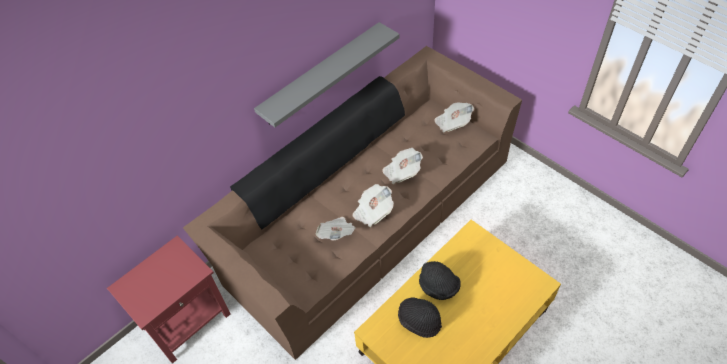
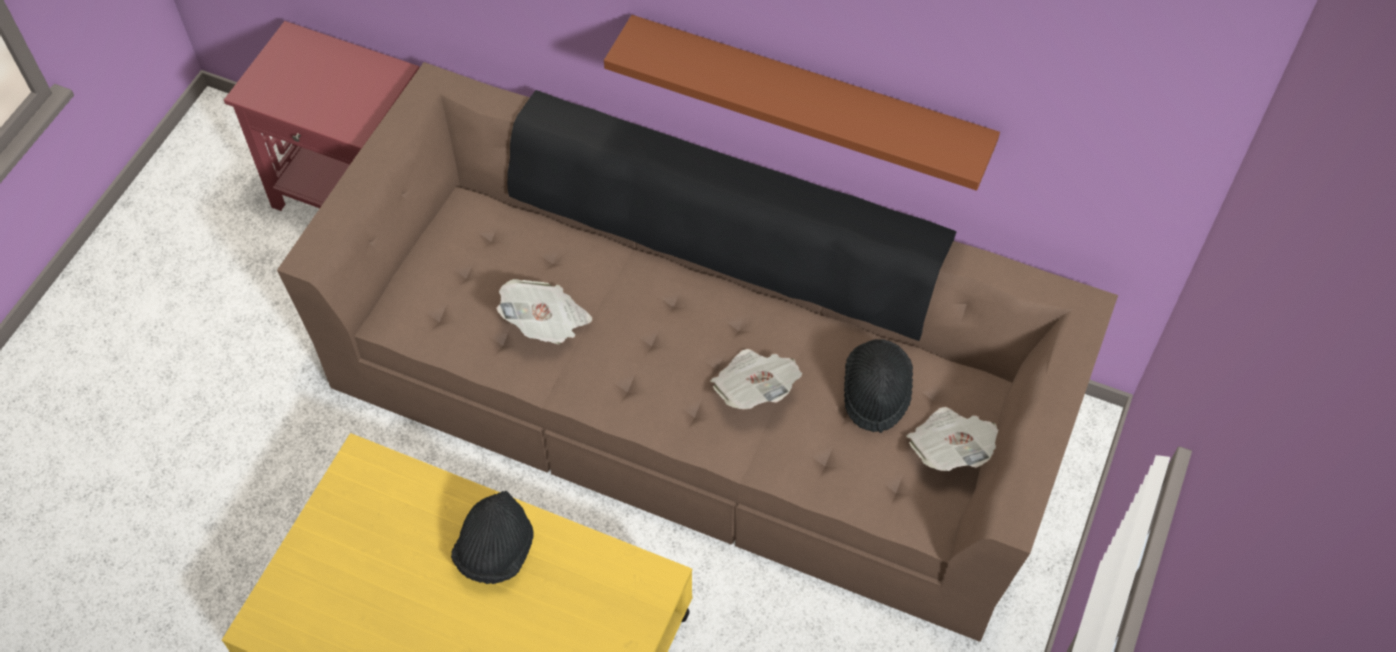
camera: 65 degrees right, 5 degrees up
(321, 74) = (808, 95): grey shelf -> brown shelf
(372, 211) = (624, 368): newspaper -> none
(419, 321) = (406, 538): black hat -> black hat (876, 394)

